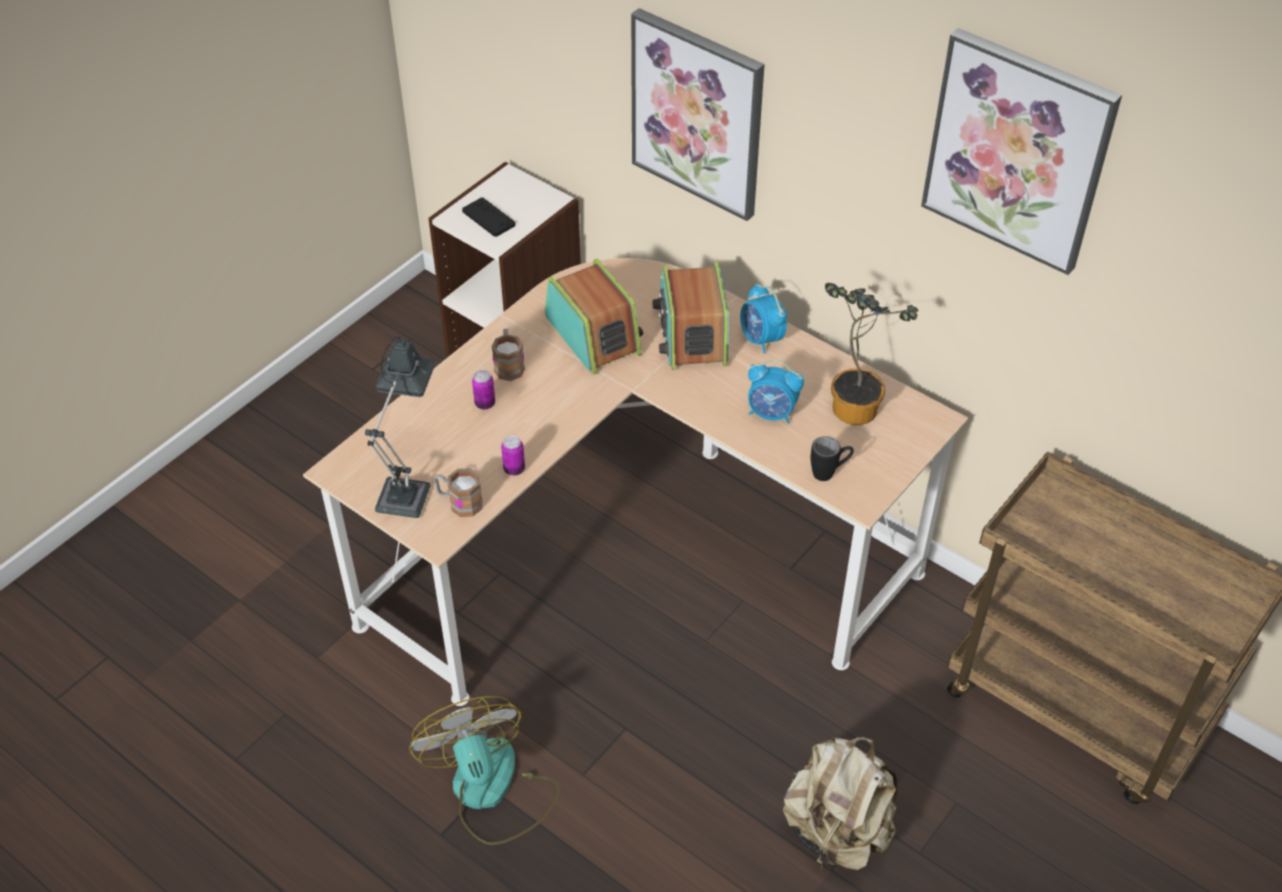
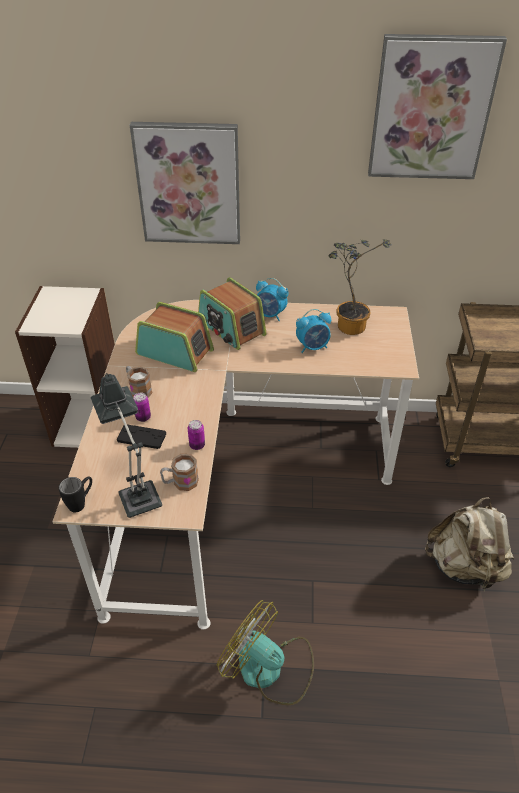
camera: 35 degrees left, 5 degrees down
(488, 218) = (56, 317): black game controller -> black game controller (141, 437)
(829, 472) = (371, 361): black mug -> black mug (81, 503)

